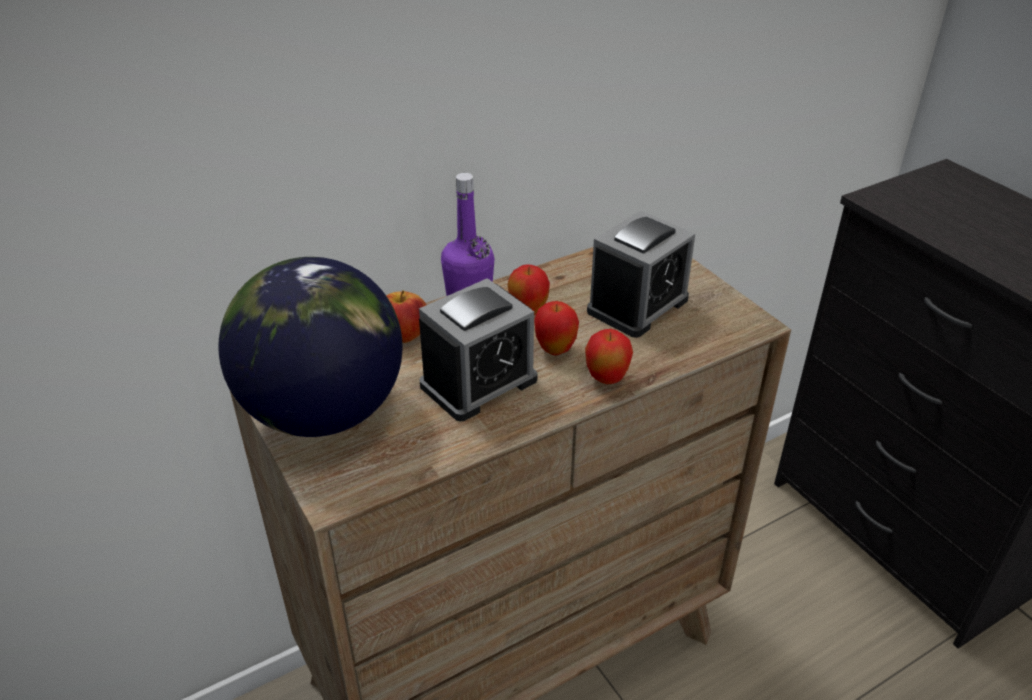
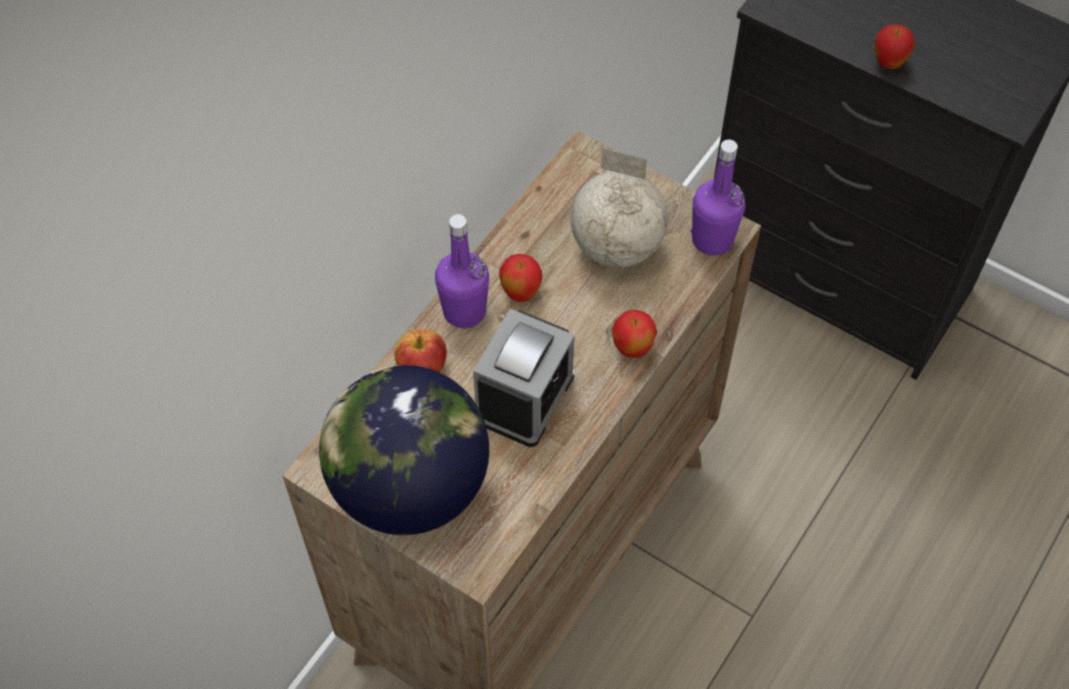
camera: 25 degrees left, 20 degrees up
(555, 350) = (570, 331): apple -> apple (888, 63)
(637, 305) = (616, 246): alarm clock -> globe
(735, 326) = (712, 240): none -> purple bottle

